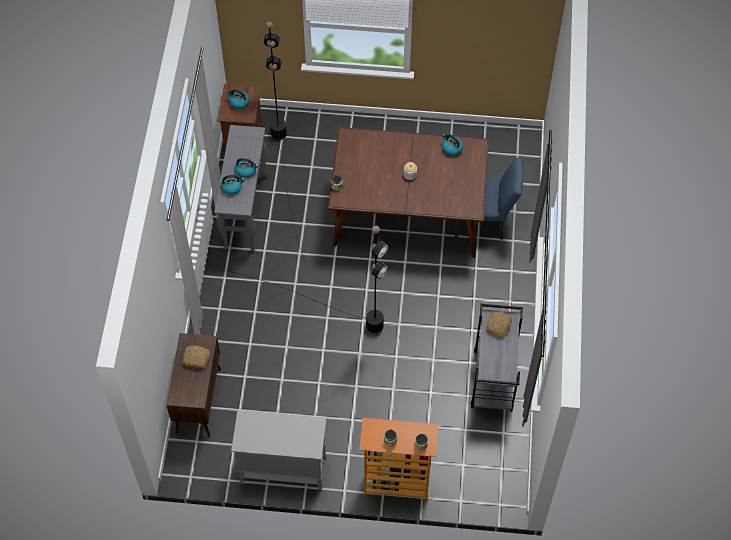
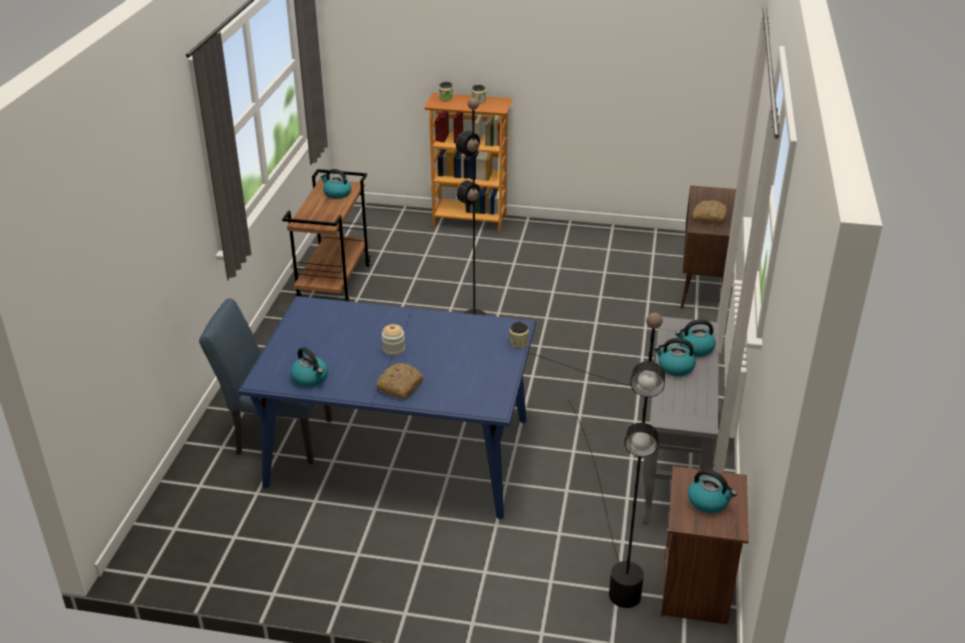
camera: 175 degrees left, 25 degrees down
(282, 469) = (595, 235): grey cabinet -> none
(406, 214) = (400, 452): brown dining table -> blue dining table
(493, 381) = (334, 283): grey cart -> brown cart
(495, 361) = (337, 193): none -> kettle
(498, 326) = (319, 217): bread -> bread (400, 385)

